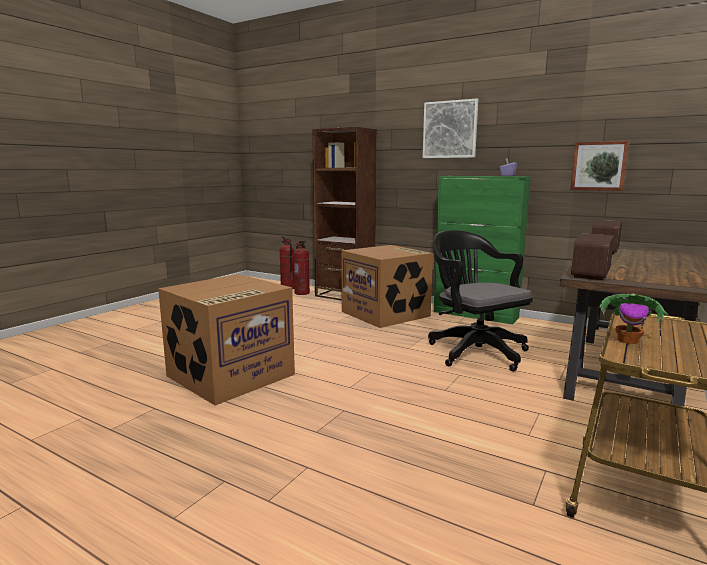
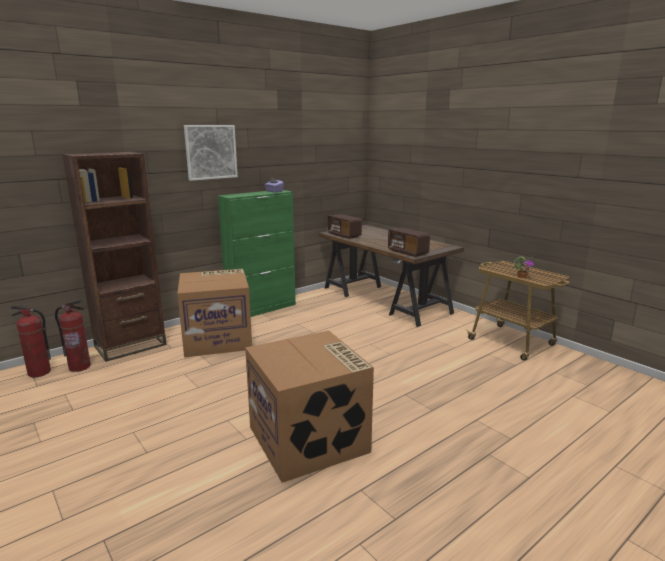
camera: 70 degrees left, 5 degrees up
(474, 351) = (334, 329): black office chair -> none
(599, 166) = (316, 178): picture -> none

